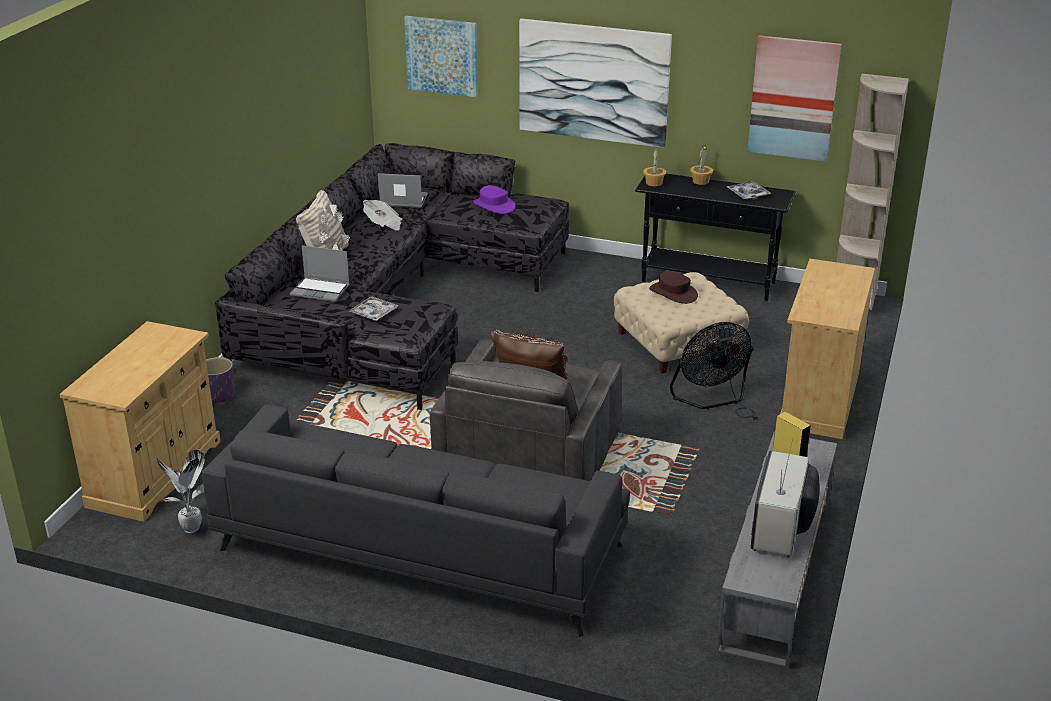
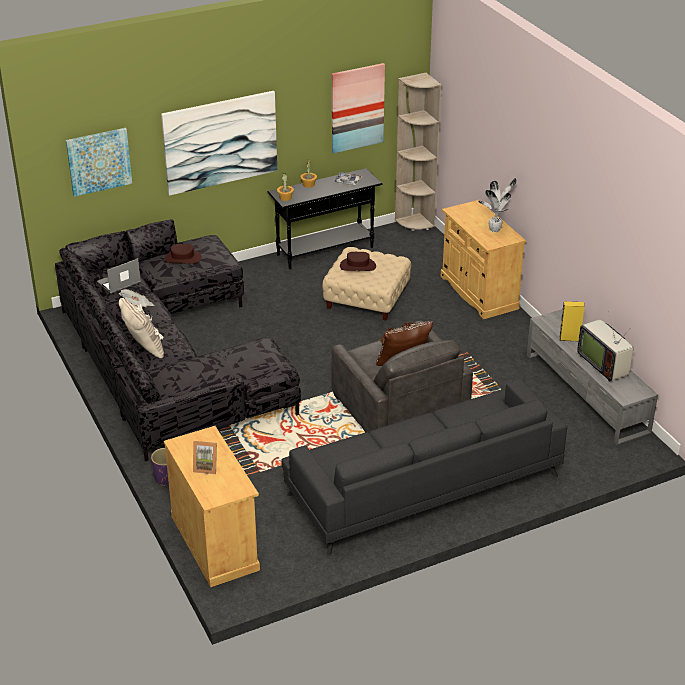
camera: 45 degrees left, 5 degrees up
(131, 361) = (206, 467): none -> picture frame
(192, 529) = (293, 555): potted plant -> potted plant (496, 230)
(321, 290) = (180, 369): laptop -> none
(373, 313) = (239, 365): tray -> none
(494, 205) = (183, 258): purple hat -> brown hat
(719, 399) = (435, 319): black fan -> none

